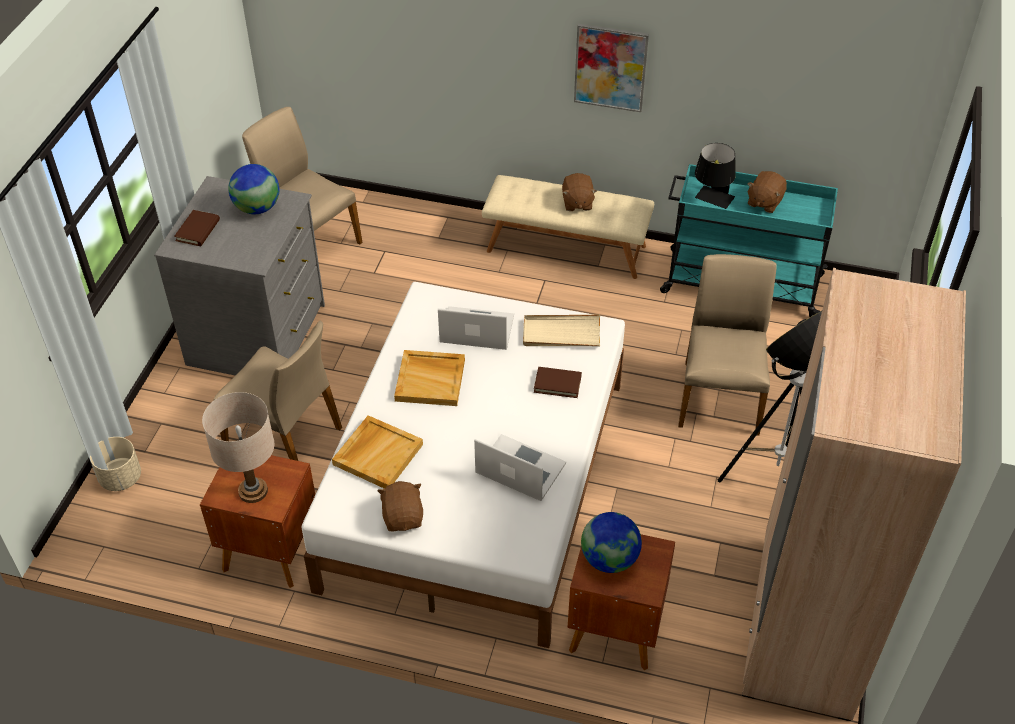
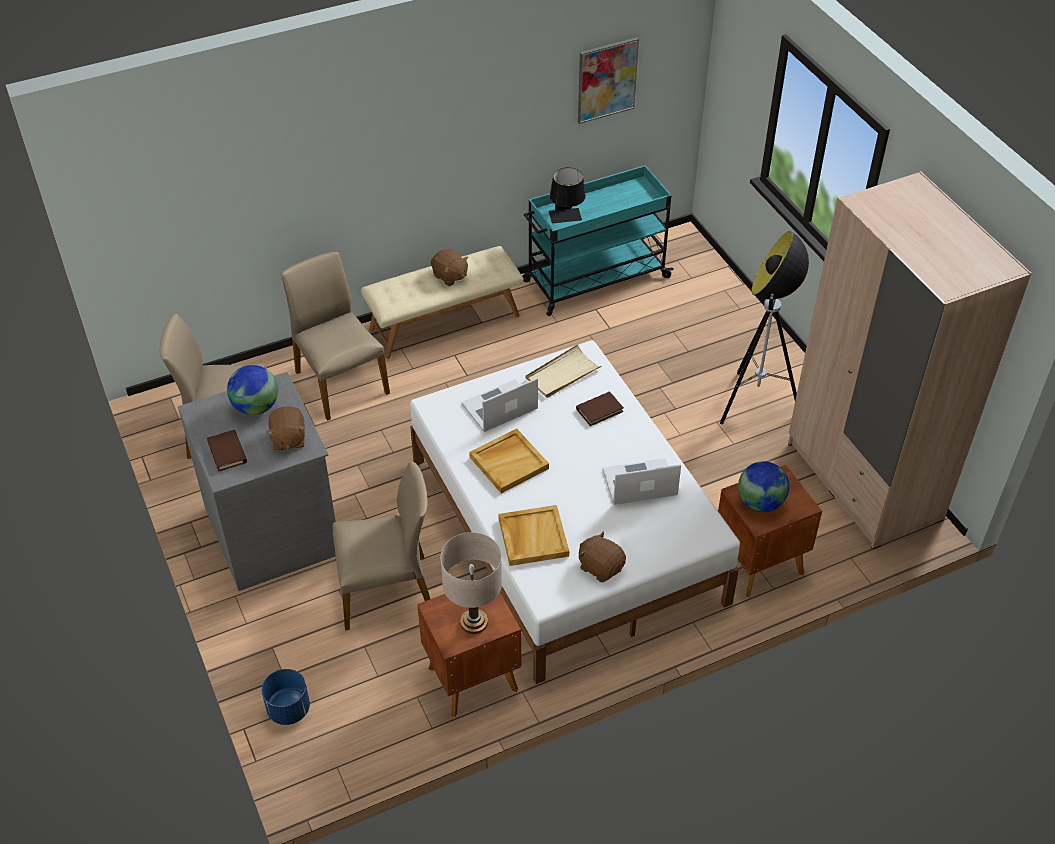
camera: 40 degrees left, 0 degrees up
(120, 478) = (288, 709): beige planter -> blue planter
(610, 67) = (446, 146): picture -> picture (607, 80)
(719, 396) = (662, 366): beige chair -> beige chair (340, 382)
(764, 202) = (602, 201): brown plush toy -> brown plush toy (288, 439)

